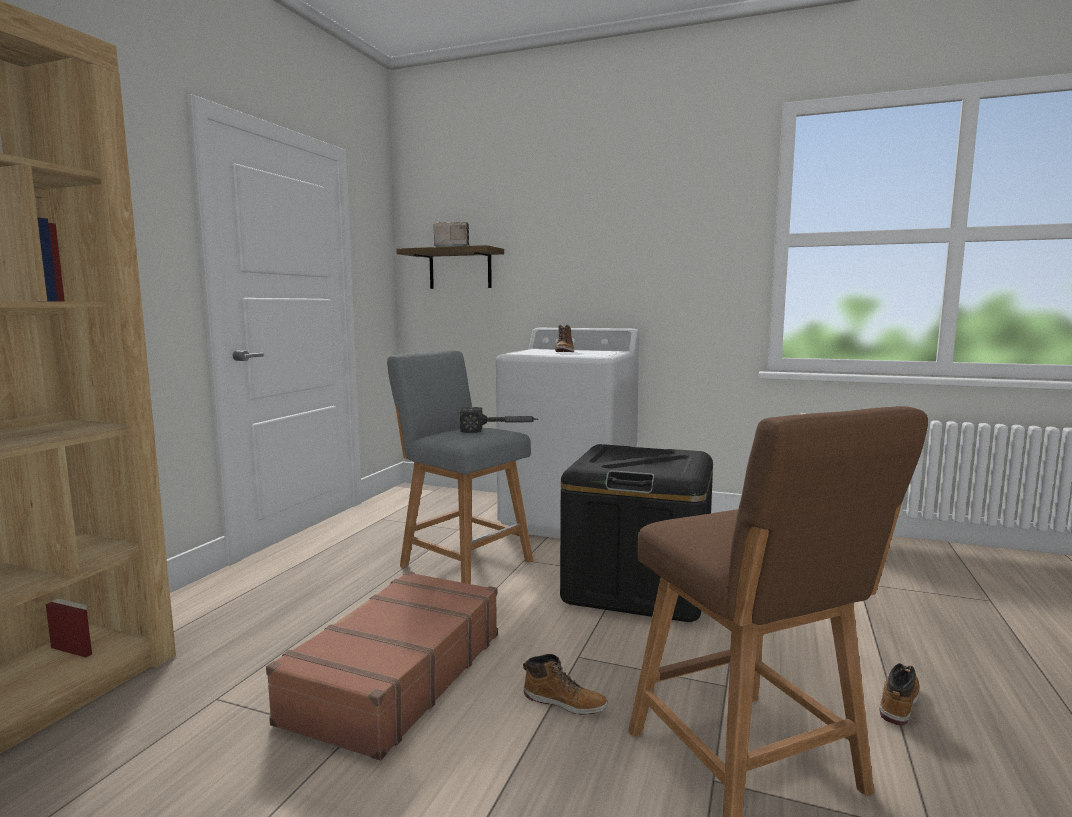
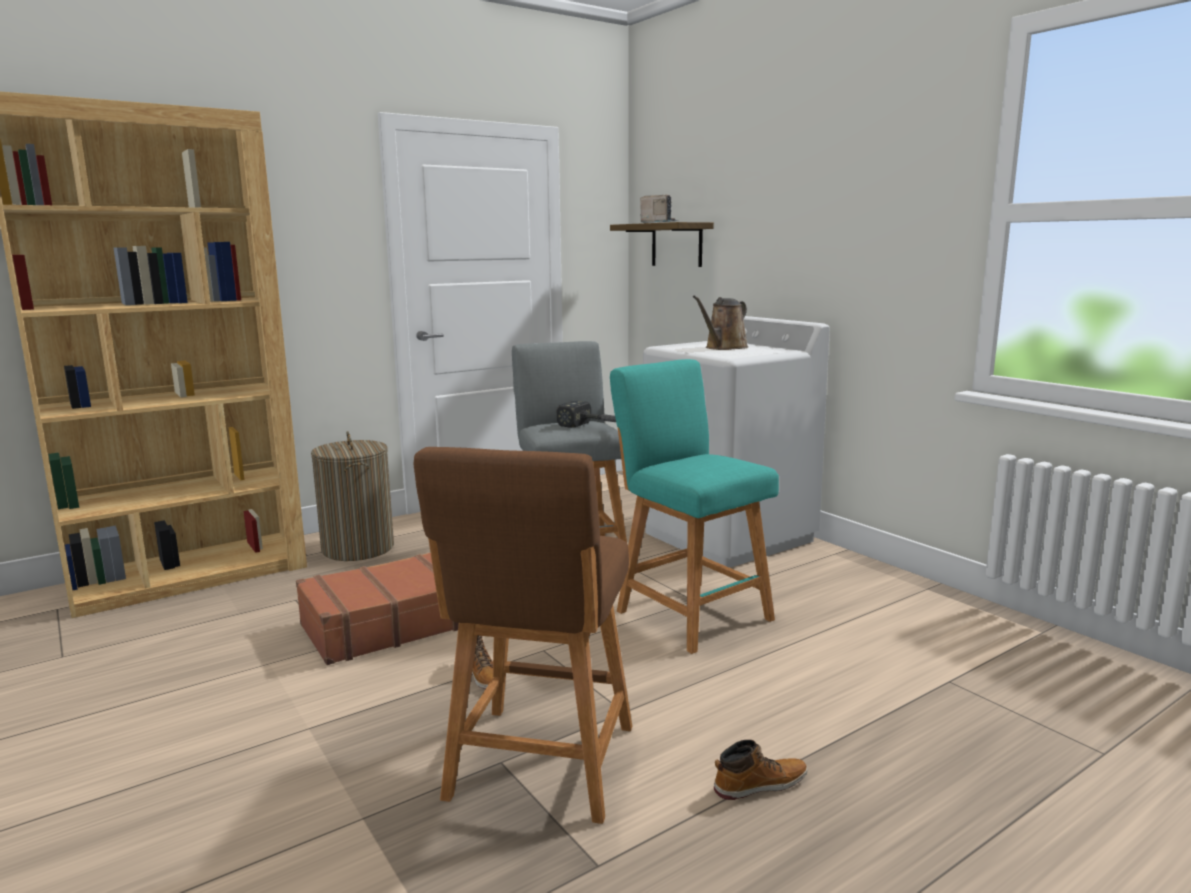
camera: 35 degrees right, 5 degrees up
(218, 616) = (358, 548): none -> laundry basket
(565, 352) = (724, 348): boot -> brown watering can
(637, 585) = (689, 613): black storage box -> turquoise stool

